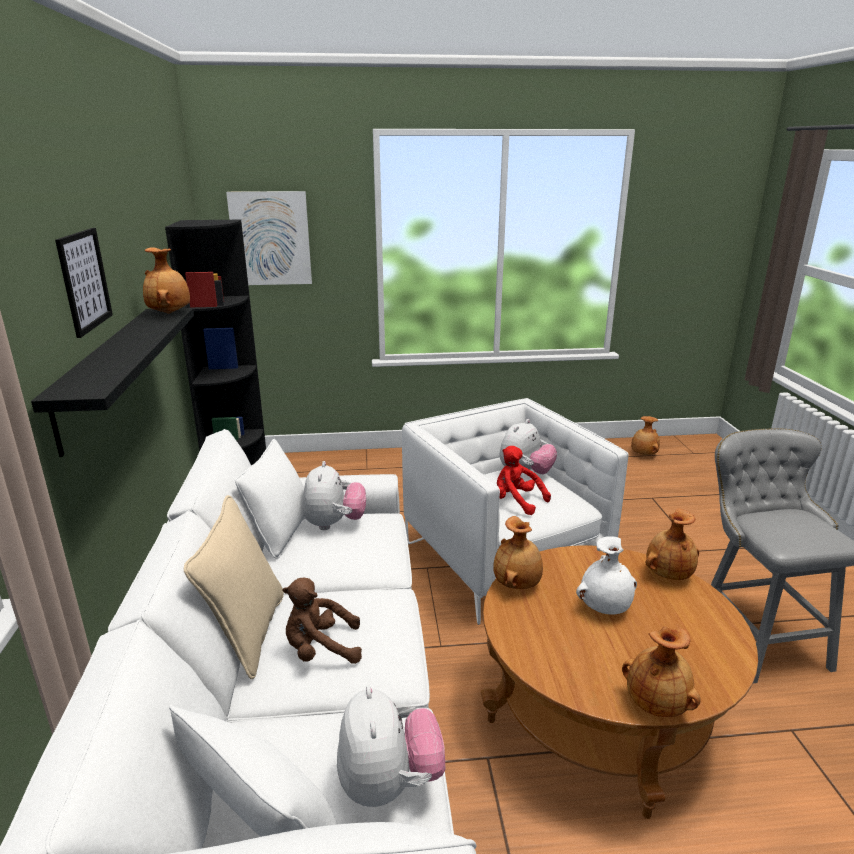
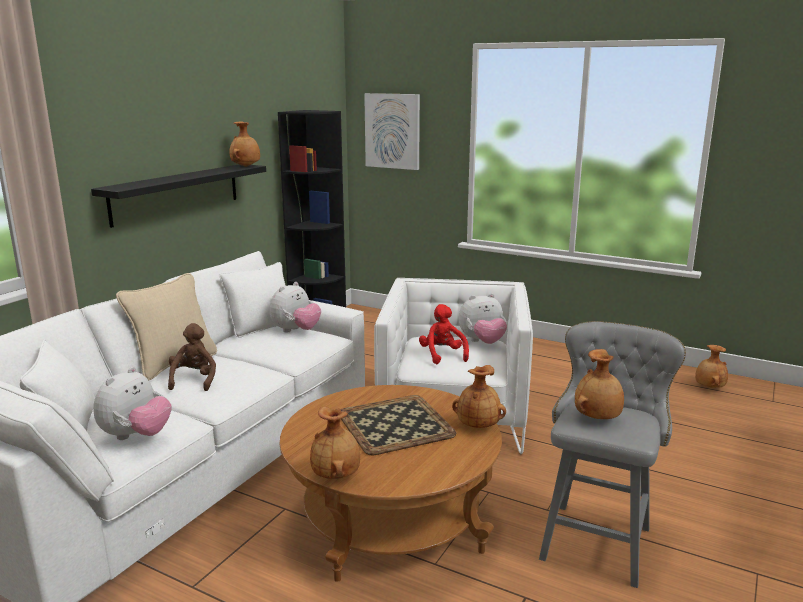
camera: 35 degrees right, 5 degrees down
(84, 280) = (167, 133): picture -> none
(320, 649) = (194, 380): brown plush toy -> brown plush toy turned 60 degrees clockwise
(517, 584) = (360, 395): brown vase -> brown vase (598, 418)
(605, 608) = (394, 425): white vase -> tray

